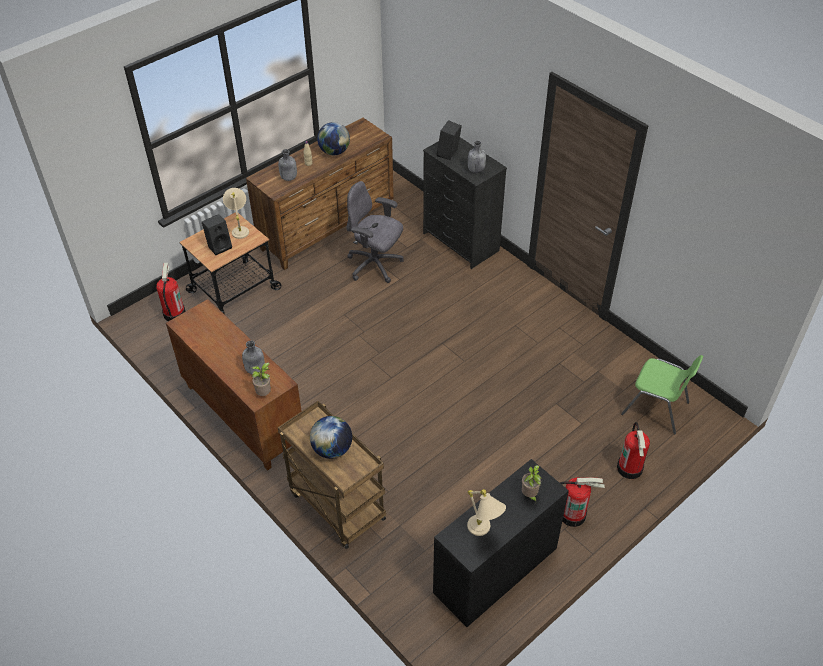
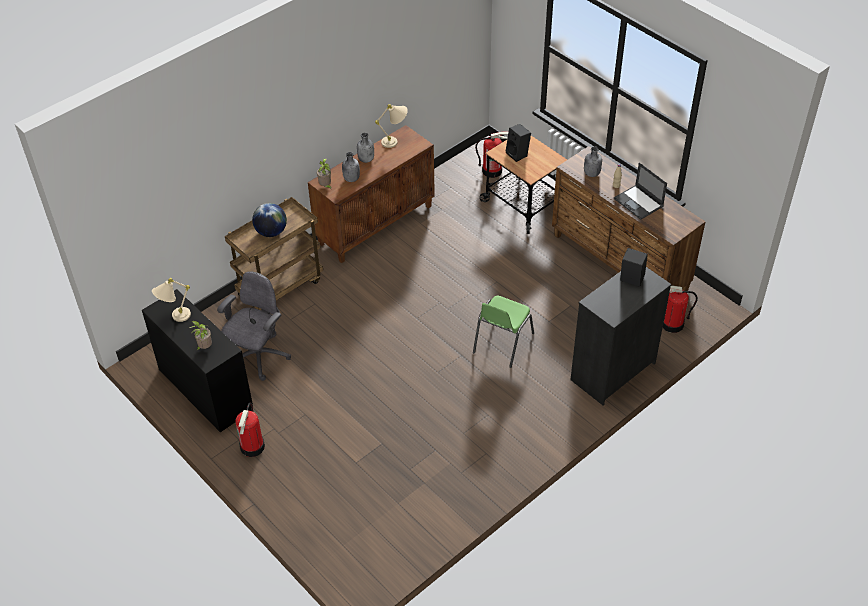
camera: 90 degrees right, 0 degrees up
(240, 228) = (543, 164): beige table lamp -> beige table lamp (395, 141)
(334, 152) = (639, 202): globe -> laptop
(375, 265) = (567, 302): grey office chair -> grey office chair (258, 357)
(475, 170) = (605, 301): grey bottle -> grey bottle (366, 159)
(630, 468) = (299, 497): fire extinguisher -> fire extinguisher (672, 324)
(656, 409) = (372, 530): green chair -> green chair (502, 343)

